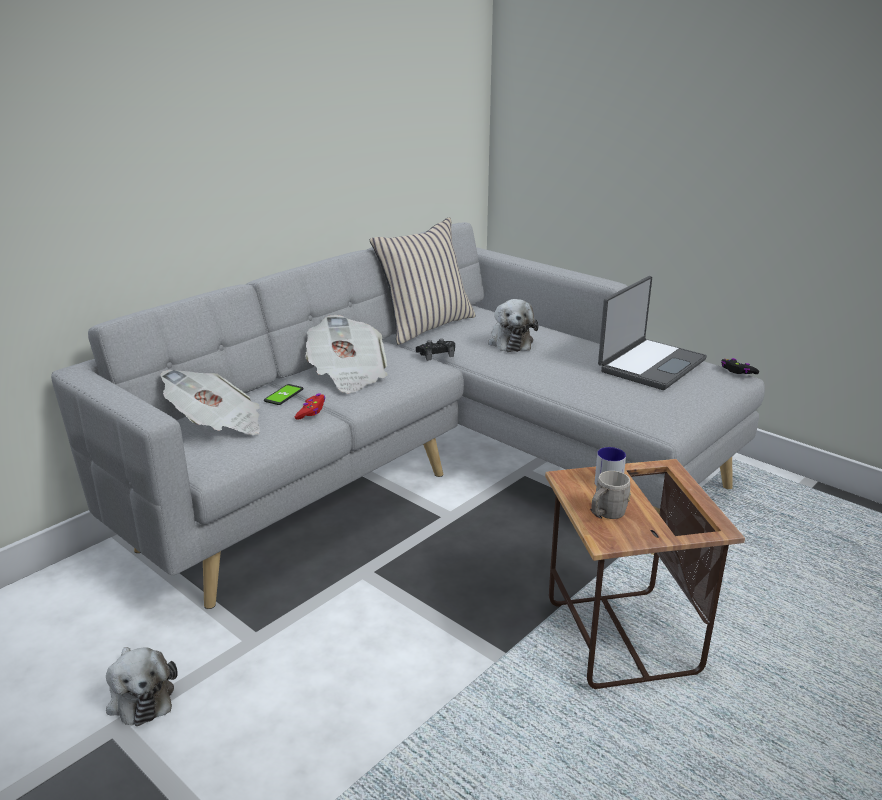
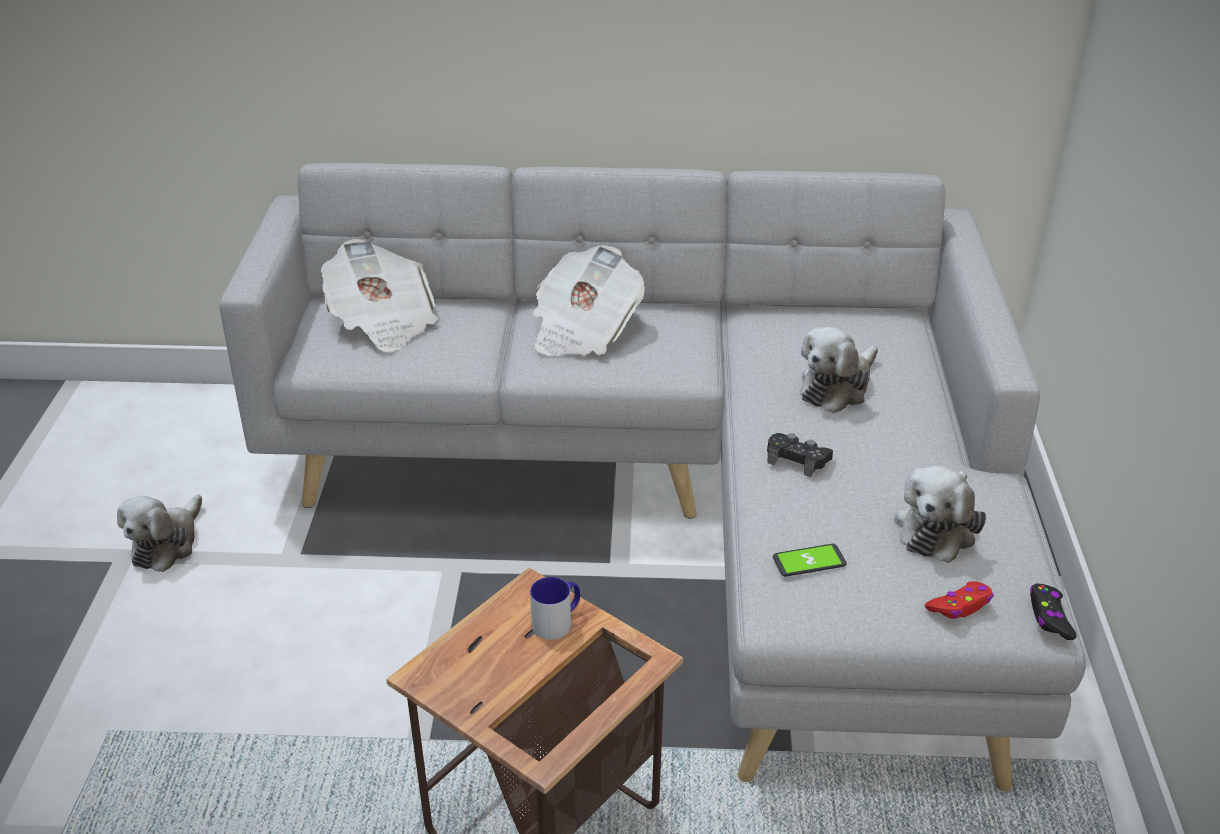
camera: 50 degrees right, 10 degrees up
(283, 395) = (486, 321): phone -> phone (809, 561)
(311, 411) = (475, 354): red game controller -> red game controller (960, 606)
(425, 326) = (786, 310): beige pillow -> none
(436, 354) = (720, 356): black game controller -> black game controller (797, 459)
(606, 514) = (478, 653): grey mug -> none
(650, 365) = (937, 527): laptop -> plush toy

